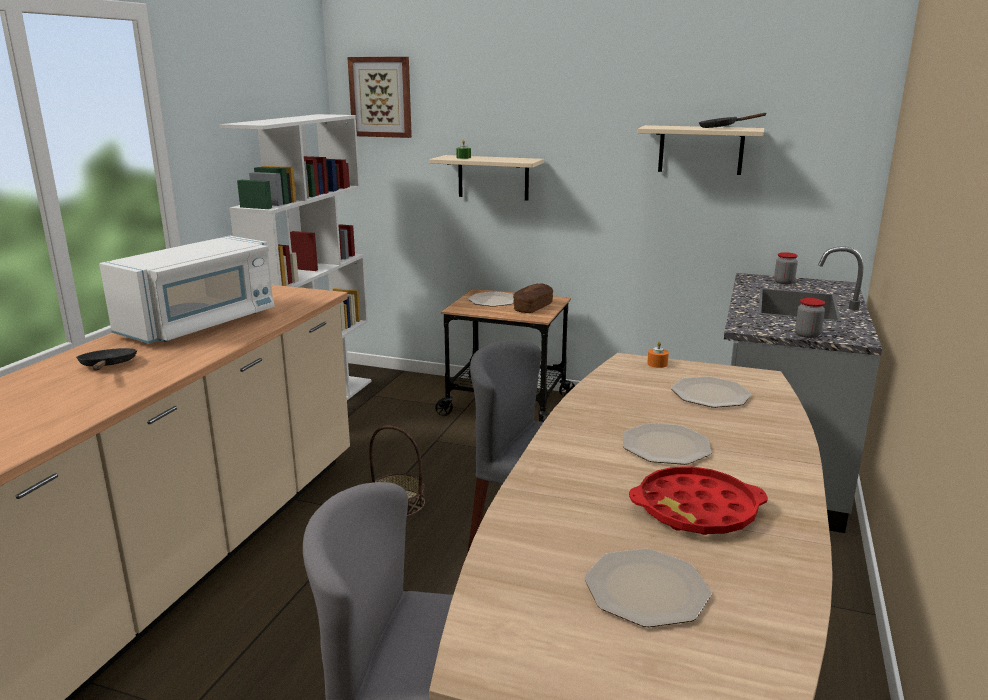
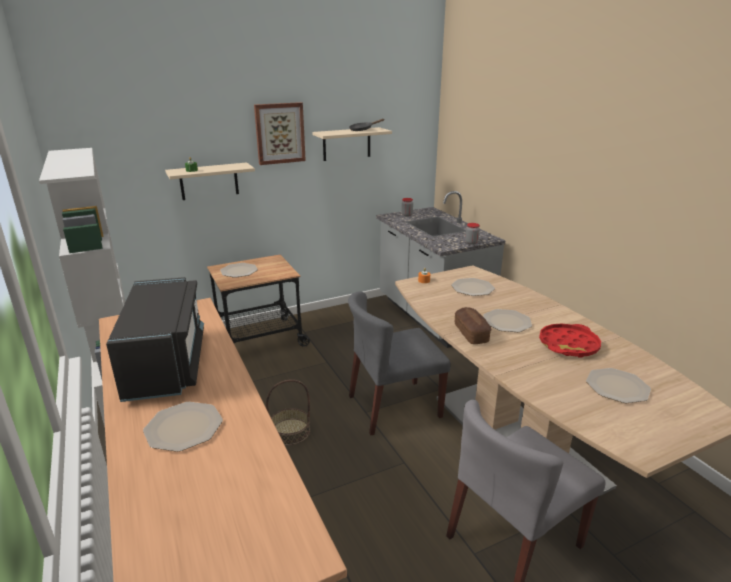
camera: 45 degrees left, 5 degrees up
(108, 366) = (184, 427): black frying pan -> plate
(200, 324) = (166, 363): white microwave -> black microwave
(381, 97) = (96, 128): picture -> picture (279, 133)
(533, 307) = (272, 268): bread -> bread (471, 333)

